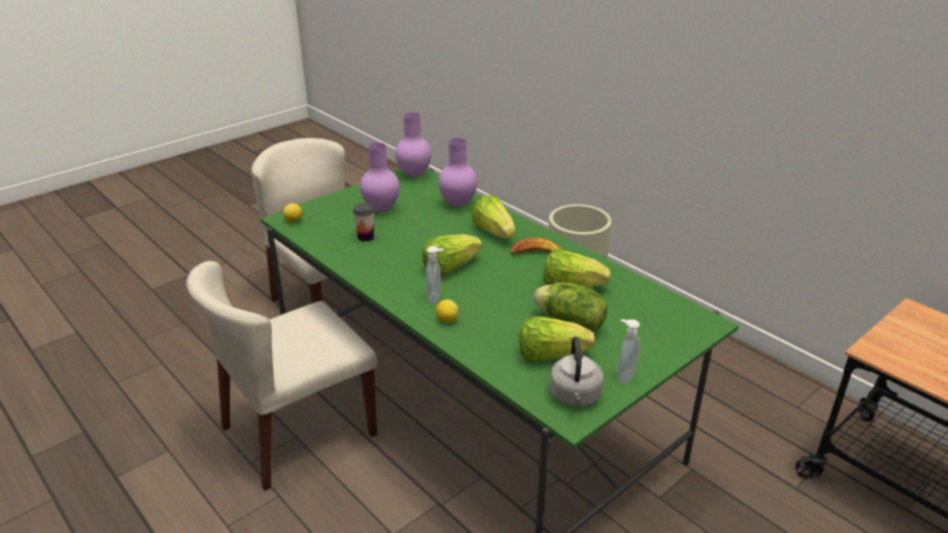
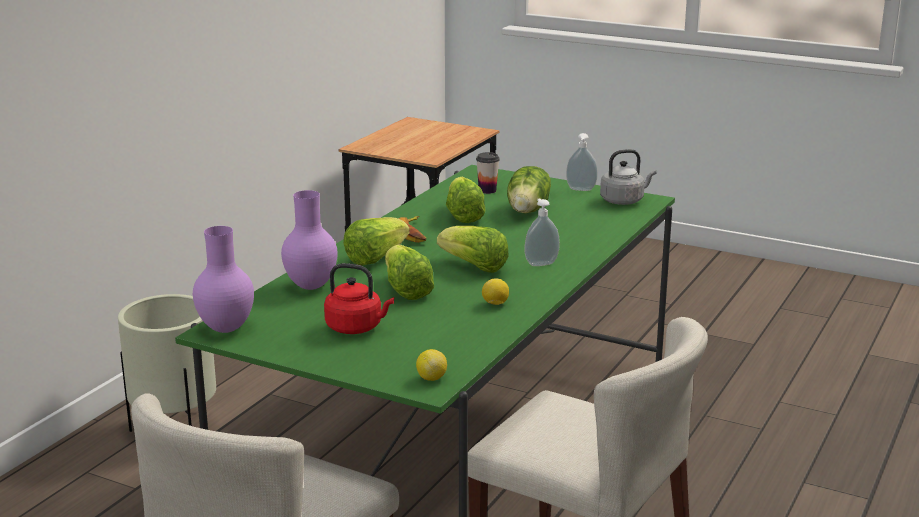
camera: 110 degrees left, 10 degrees down
(366, 237) = (441, 321): cup -> cup (487, 190)
(381, 210) = (357, 328): purple vase -> red kettle
(447, 320) = (571, 253): lemon -> lemon (495, 304)
(550, 355) = (580, 212): lettuce -> lettuce (406, 290)

